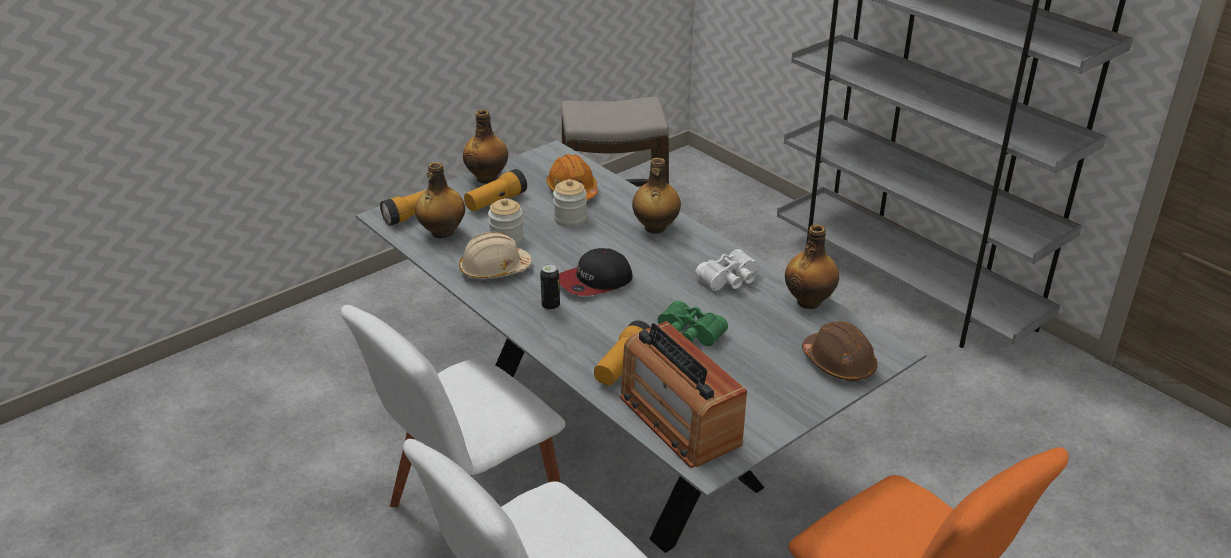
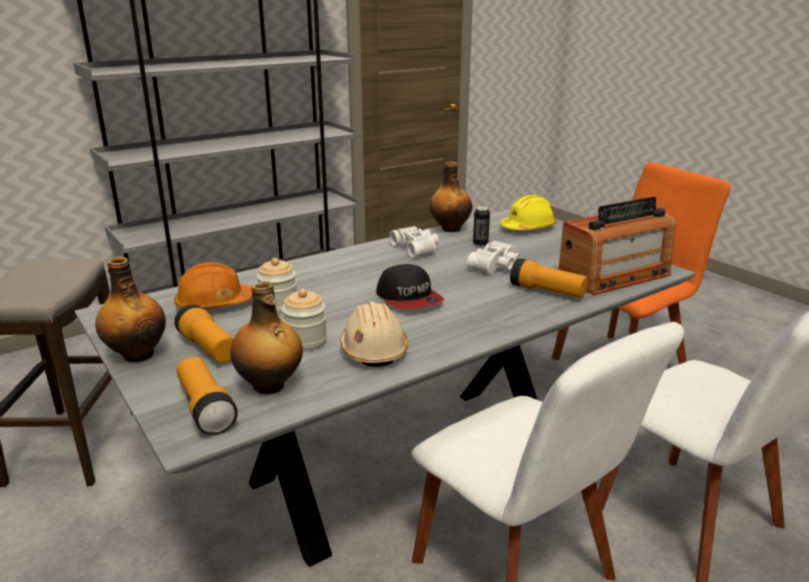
camera: 85 degrees left, 10 degrees down
(550, 306) = (452, 320): can -> can (480, 244)
(655, 228) = (318, 270): bottle -> none
(688, 334) = (497, 267): green binoculars -> white binoculars
(838, 363) = (528, 227): brown hard hat -> yellow hard hat

